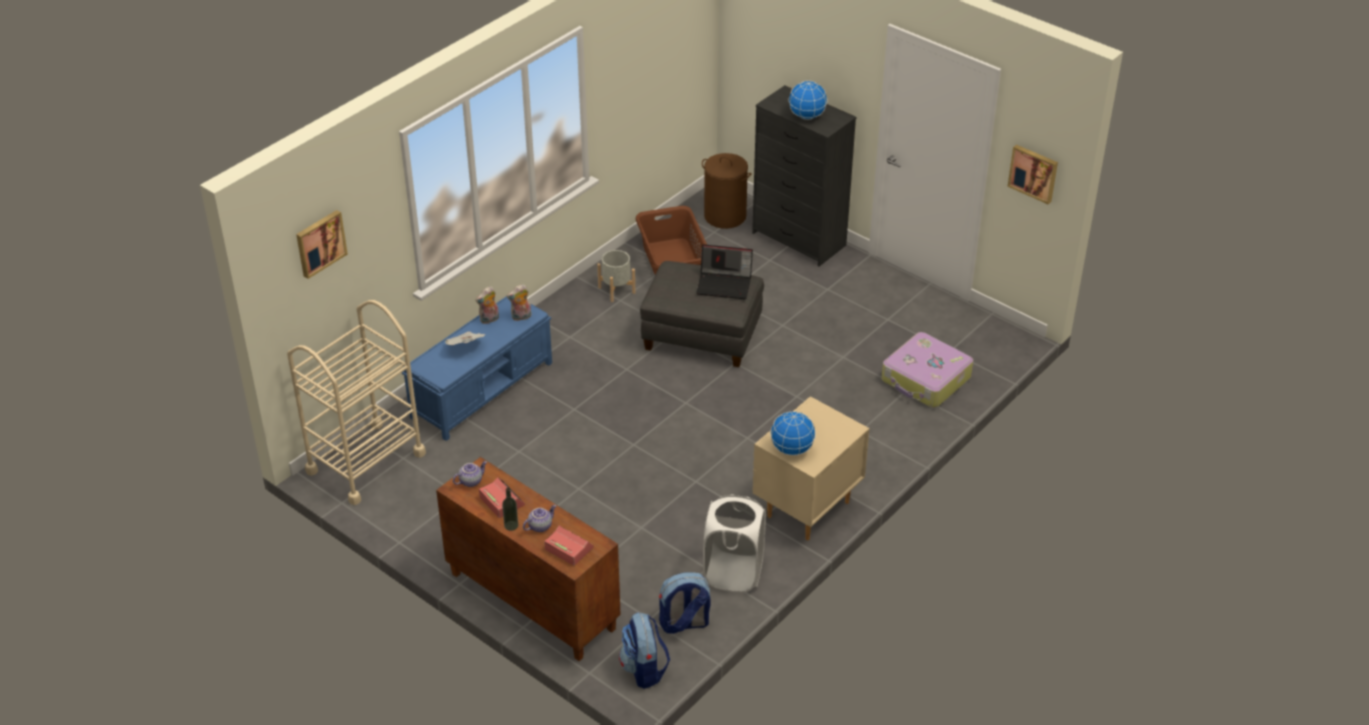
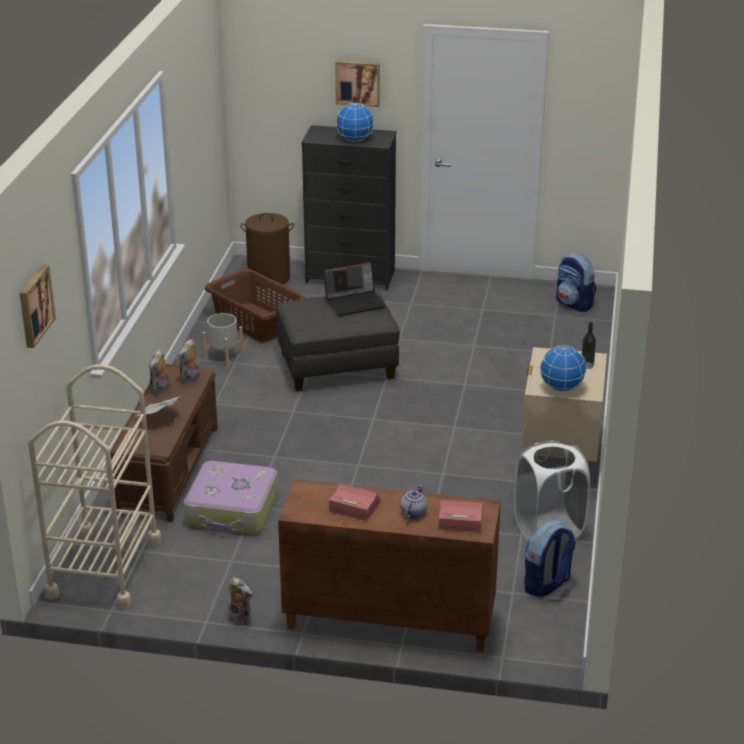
camera: 30 degrees left, 10 degrees down
(427, 550) = (241, 618): none -> plush toy
(470, 481) = (305, 501): teapot -> none
(483, 389) = (169, 469): blue bench -> brown bench
(511, 525) = (384, 522): bottle -> bottle (587, 365)
(644, 669) = (549, 634): backpack -> backpack (574, 304)
(925, 380) = (557, 340): suitcase -> suitcase (232, 509)
(1033, 173) = (593, 124): picture -> picture (358, 82)

